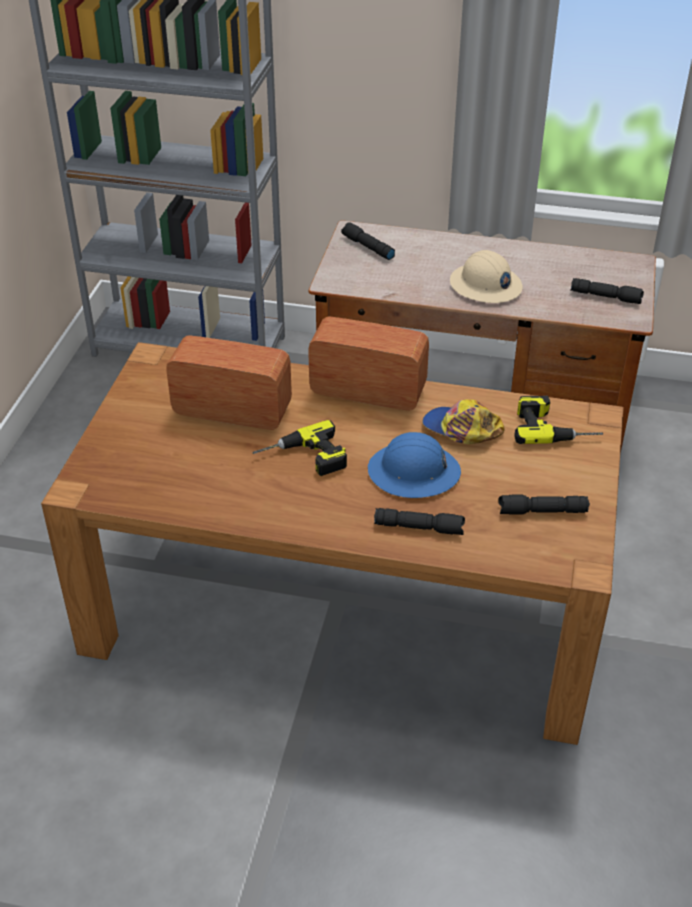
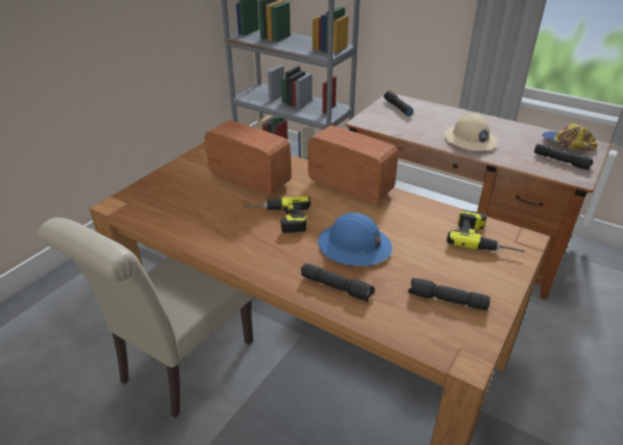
camera: 20 degrees right, 5 degrees down
(191, 684) = (181, 365): none -> beige chair
(461, 429) = (407, 224): cap -> cap (566, 143)

